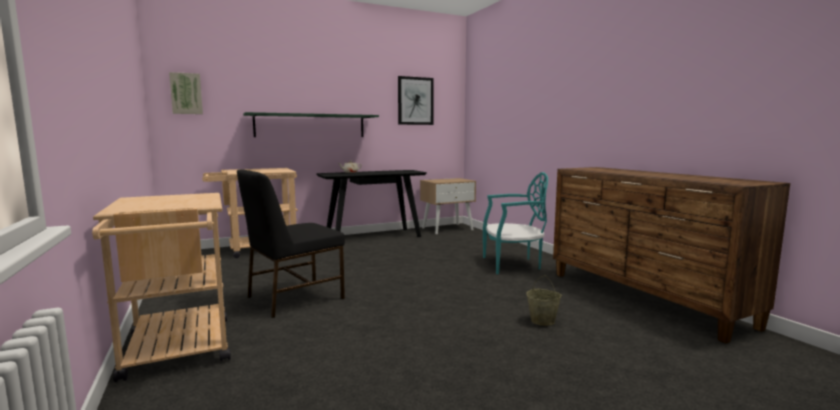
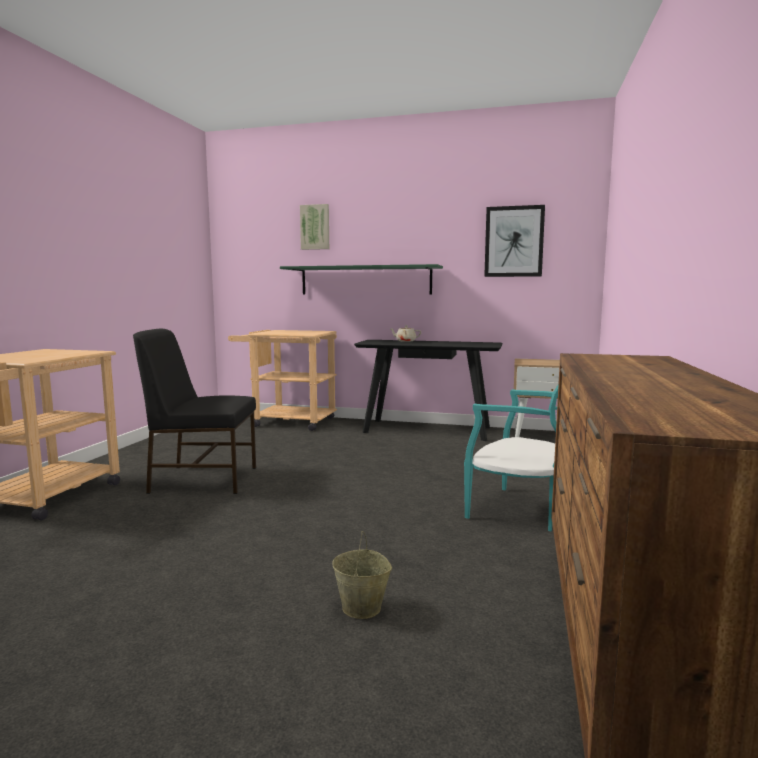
camera: 40 degrees right, 0 degrees up
(186, 93) = (243, 249): picture -> picture (315, 227)

